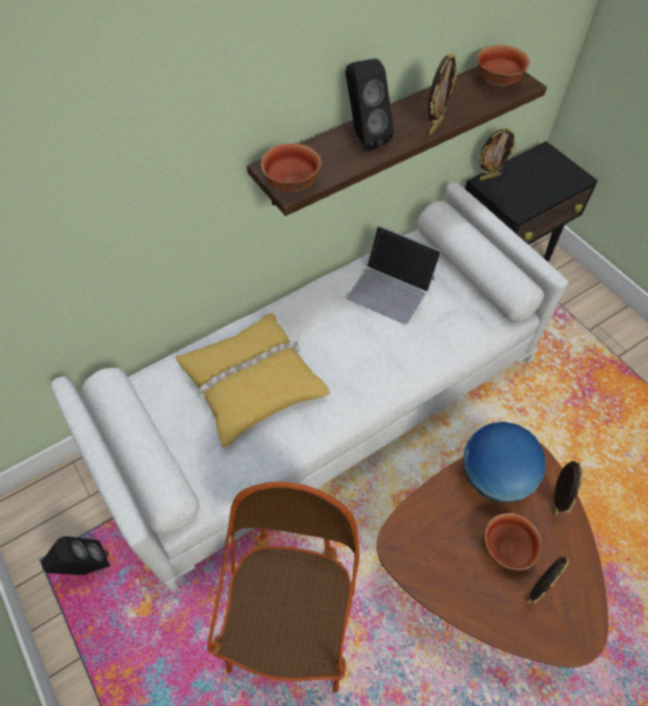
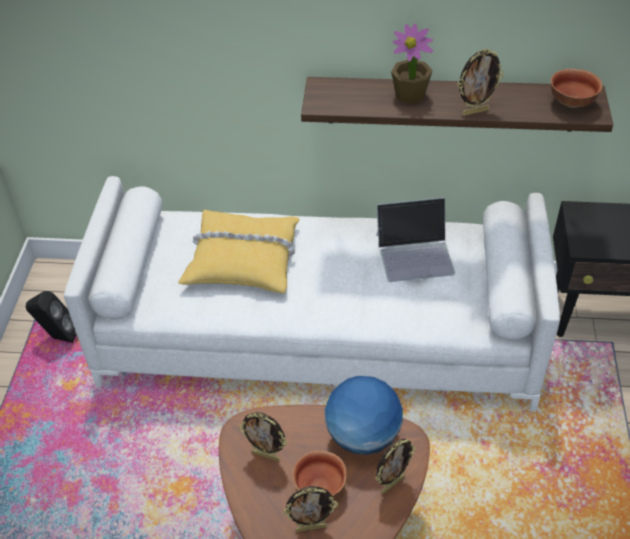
camera: 40 degrees right, 10 degrees down
(291, 183) = (323, 101): bowl -> none
(293, 623) = (152, 463): armchair -> none
(363, 138) = (410, 95): black speaker -> potted plant
(391, 288) = (415, 253): laptop -> laptop turned 75 degrees counterclockwise
(489, 177) = (586, 208): picture frame -> picture frame (266, 455)

